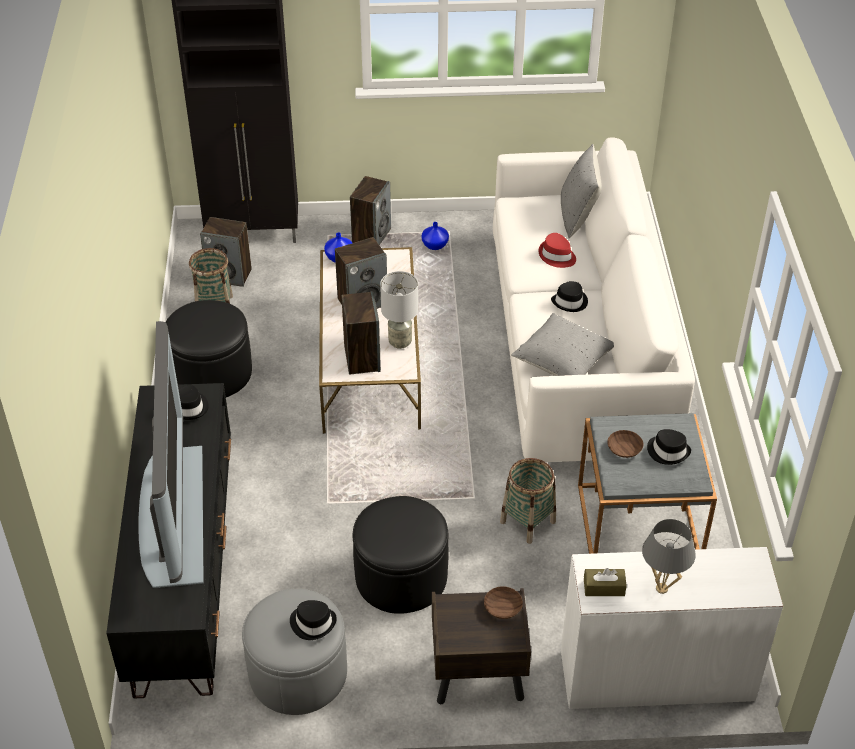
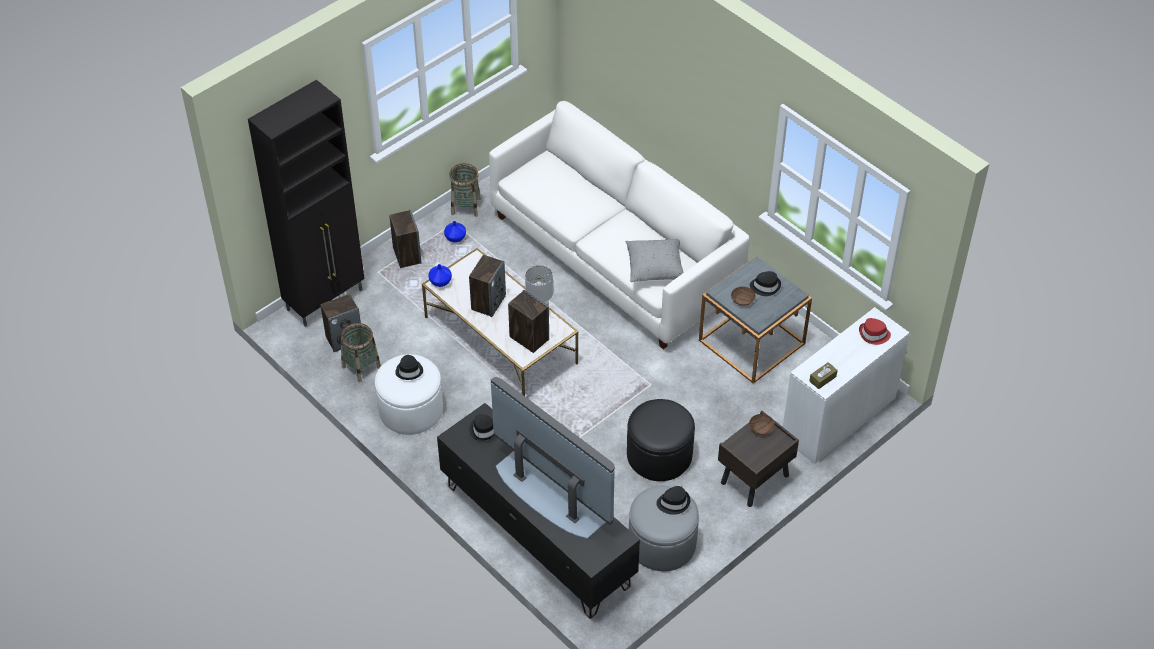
camera: 40 degrees left, 5 degrees up
(212, 372) = (411, 409): black ottoman -> white ottoman
(527, 521) = (693, 379): basket -> basket (465, 206)
(557, 256) = (583, 202): red hat -> red hat (874, 334)
(570, 302) = (620, 227): black hat -> black hat (409, 370)
(578, 217) = (565, 167): grey pillow -> none
(662, 588) = (849, 361): grey table lamp -> none

